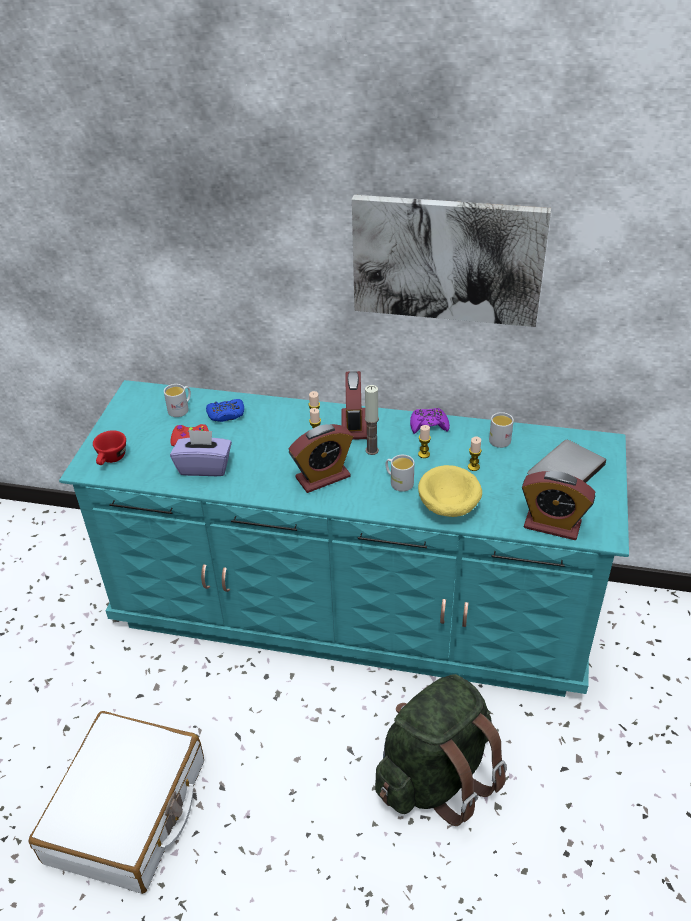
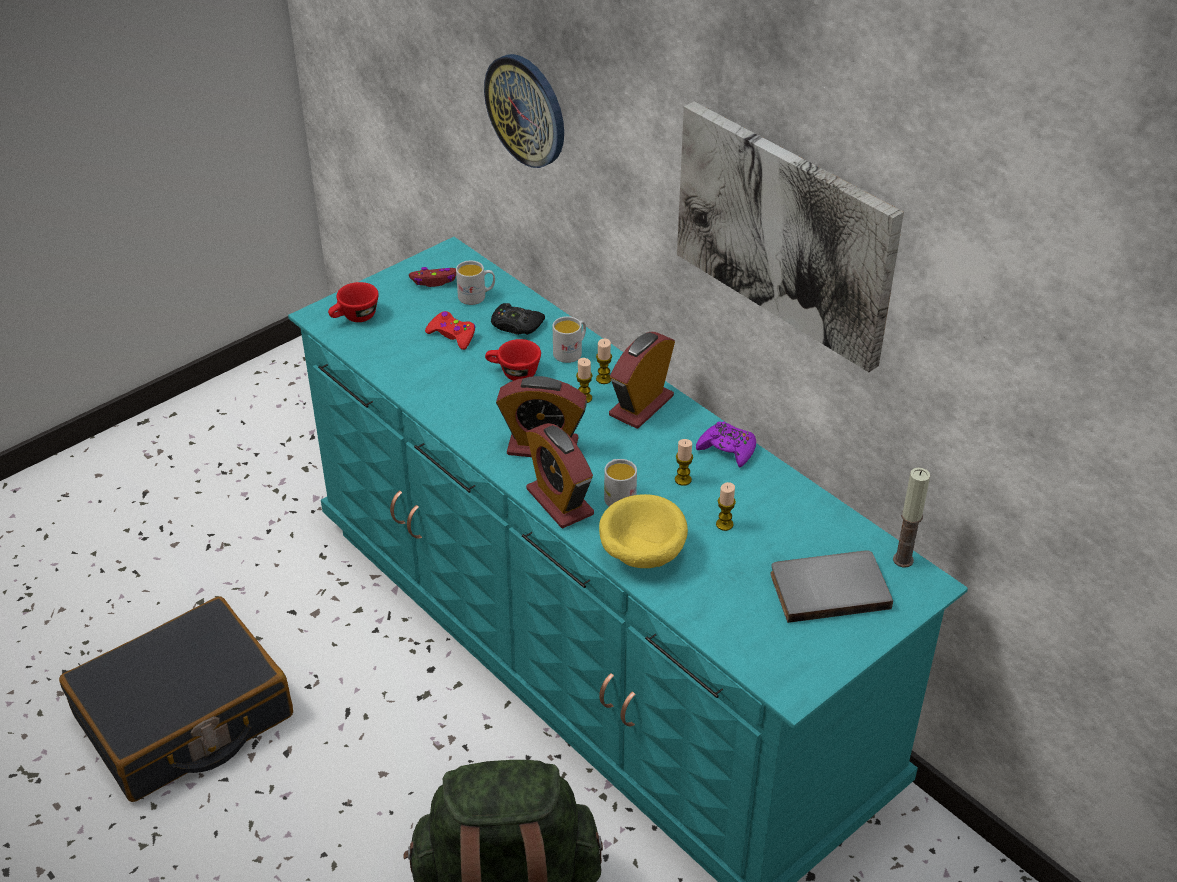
camera: 35 degrees right, 0 degrees up
(128, 811) = (184, 718): white suitcase -> black suitcase
(142, 412) = (434, 281): none -> red game controller
(184, 258) = (526, 110): none -> wall clock
(204, 467) = (435, 372): purple tissue box -> none
(226, 414) = (516, 325): blue game controller -> black game controller
(256, 443) = (513, 373): none -> red cup
(372, 450) = (629, 444): candle -> candle (903, 560)
(499, 438) = (796, 508): white mug -> white mug (571, 351)
(552, 525) = (739, 639): alarm clock -> alarm clock (559, 502)

